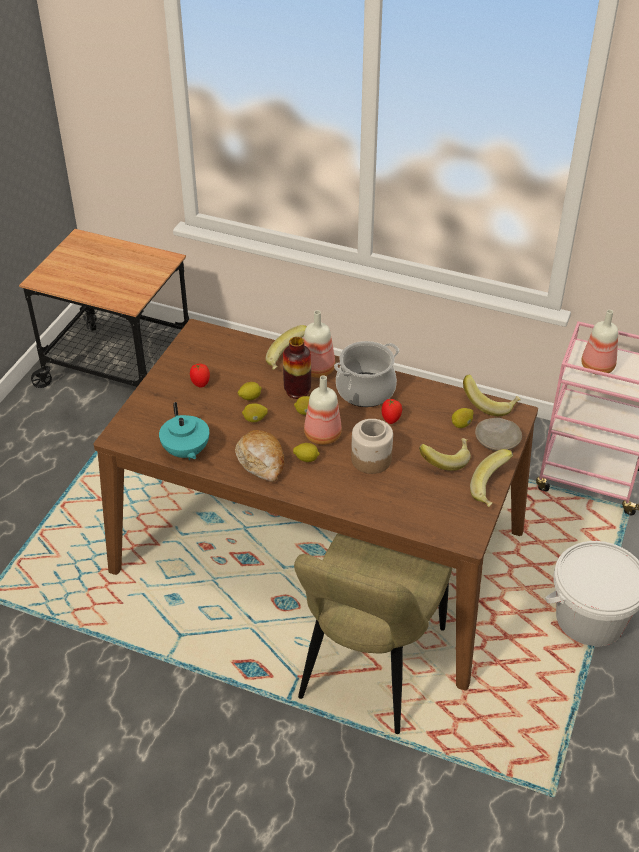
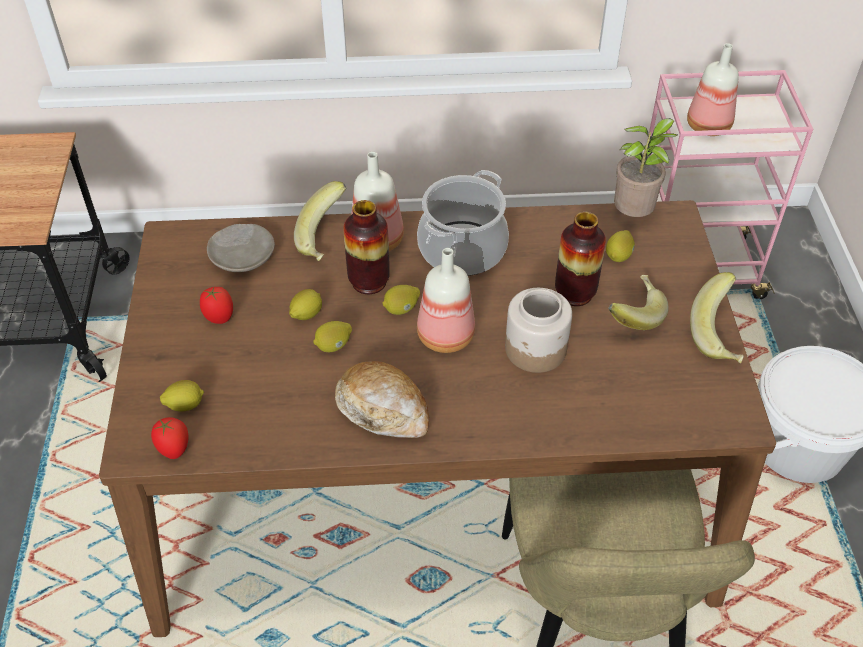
camera: 25 degrees left, 5 degrees up
(186, 452) = (259, 436): turquoise teapot -> none
(306, 459) = (445, 381): lemon -> lemon (185, 405)
(391, 419) = (523, 280): tomato -> tomato (174, 449)
(417, 437) = (575, 293): none -> vase
(490, 404) = (634, 215): banana -> potted plant
(497, 440) = (678, 262): beige plate -> beige plate (243, 255)

